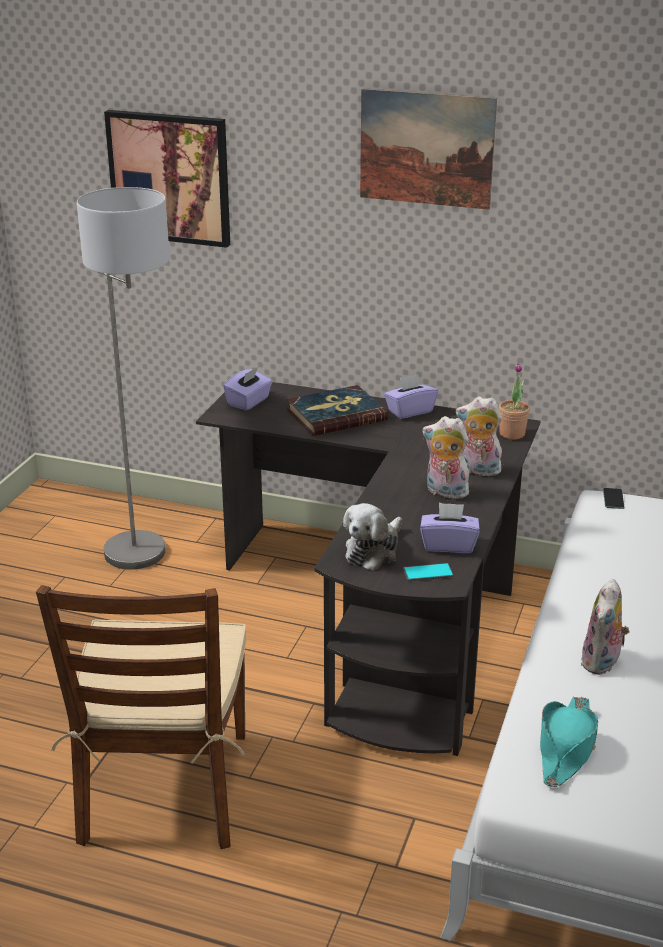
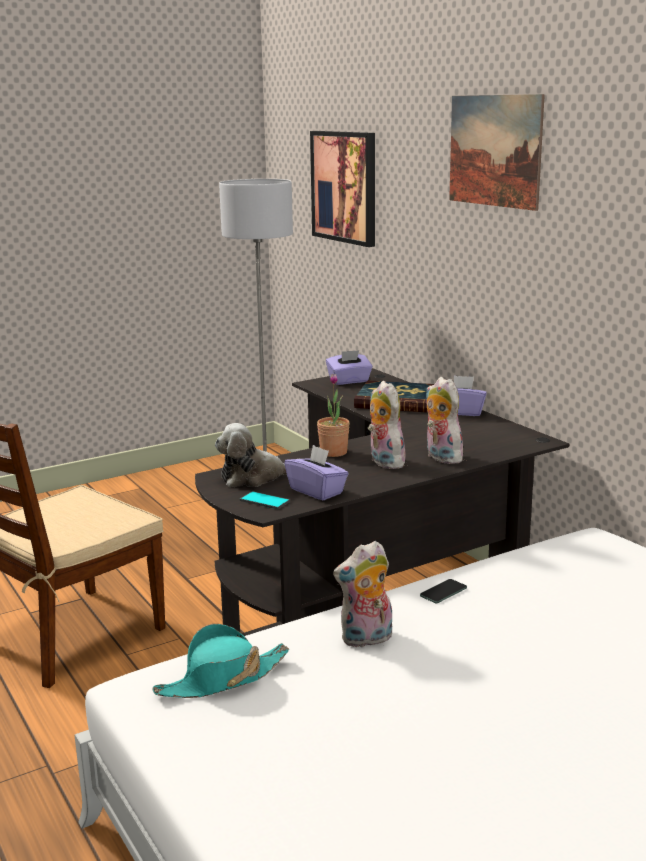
camera: 40 degrees right, 10 degrees down
(512, 434) = (521, 444): potted plant -> potted plant (333, 452)
(613, 499) = (605, 539): phone -> phone (443, 592)

